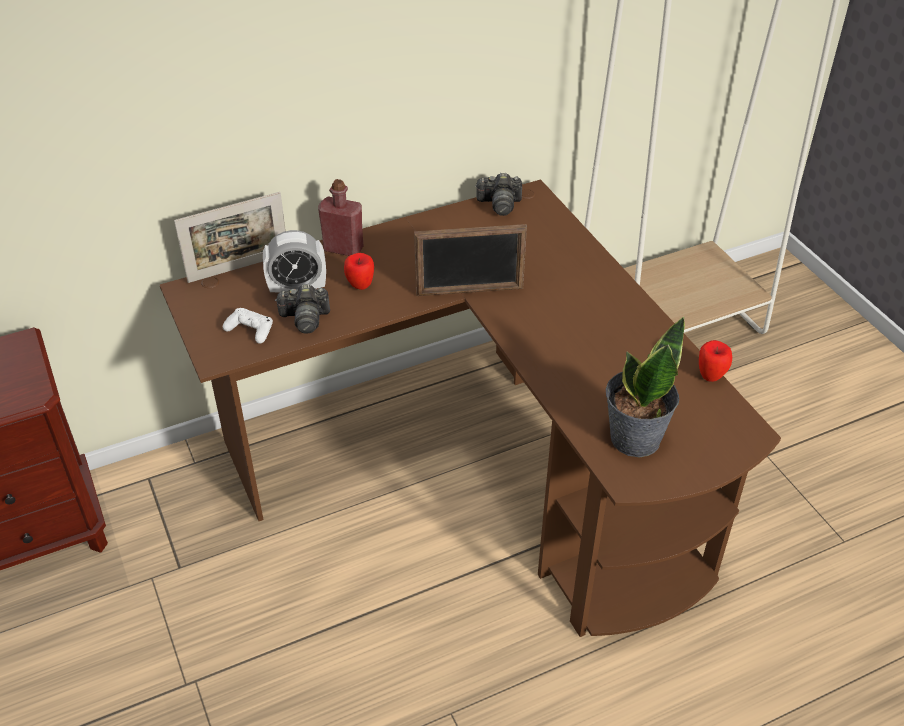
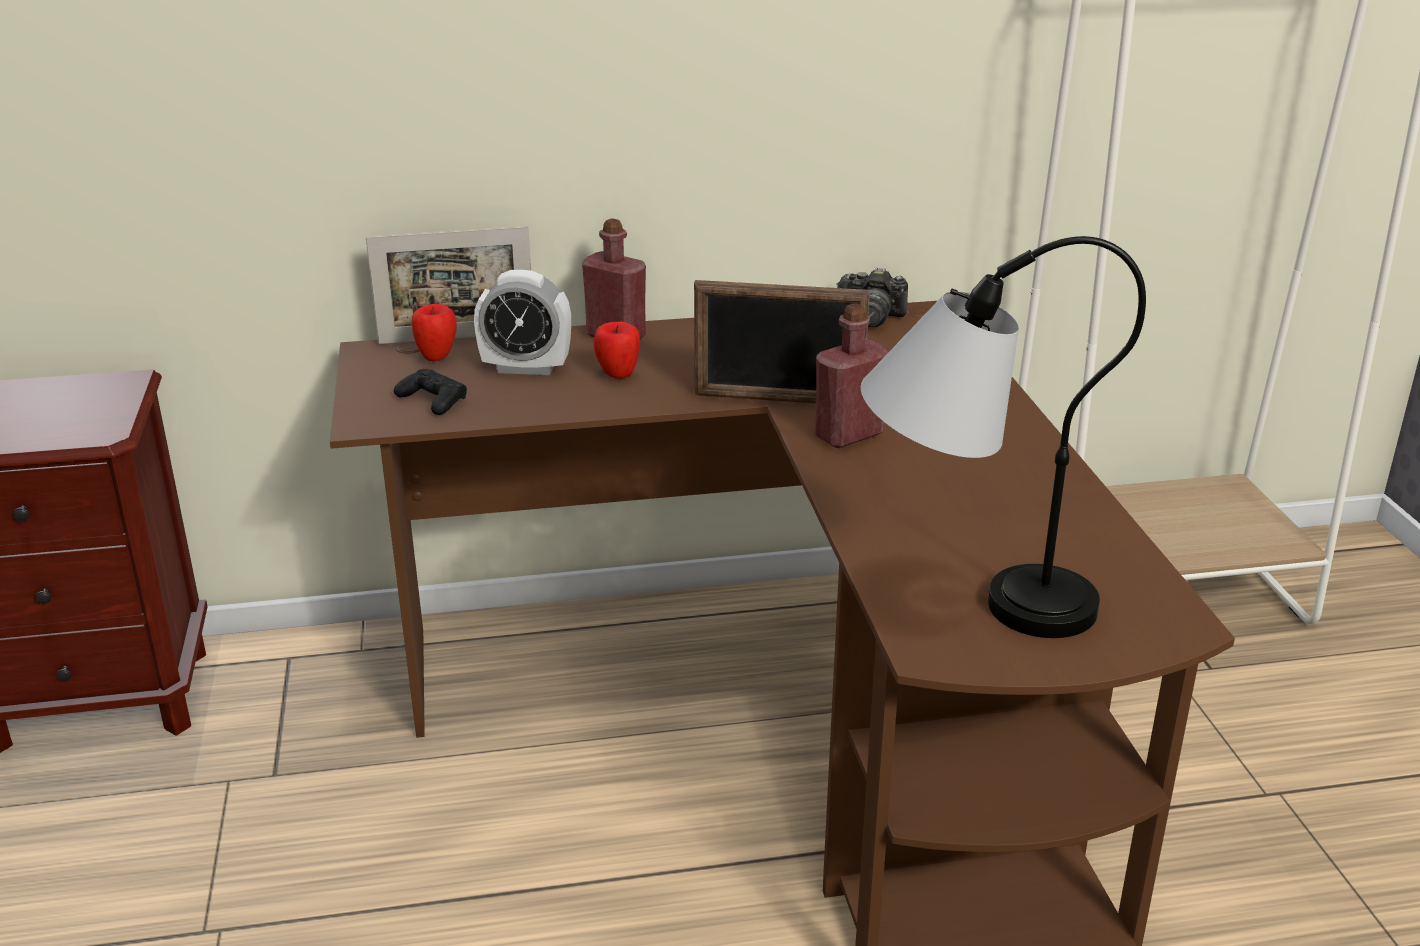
camera: 15 degrees right, 15 degrees down
(250, 330) = (433, 400): white game controller -> black game controller
(305, 319) = (518, 399): camera -> none
(523, 316) = (848, 435): none -> red bottle
(634, 438) = (966, 599): potted plant -> table lamp
(710, 376) = (1133, 543): apple -> apple (437, 357)

